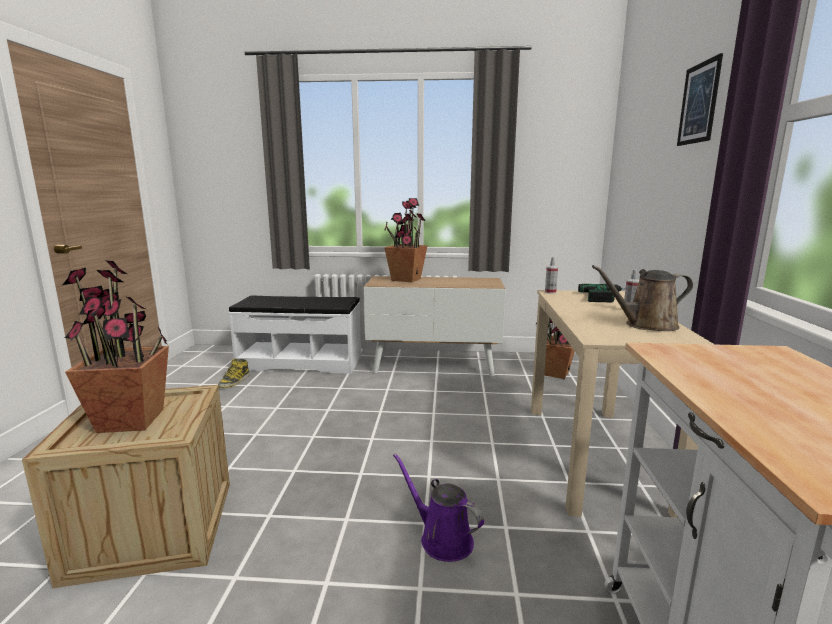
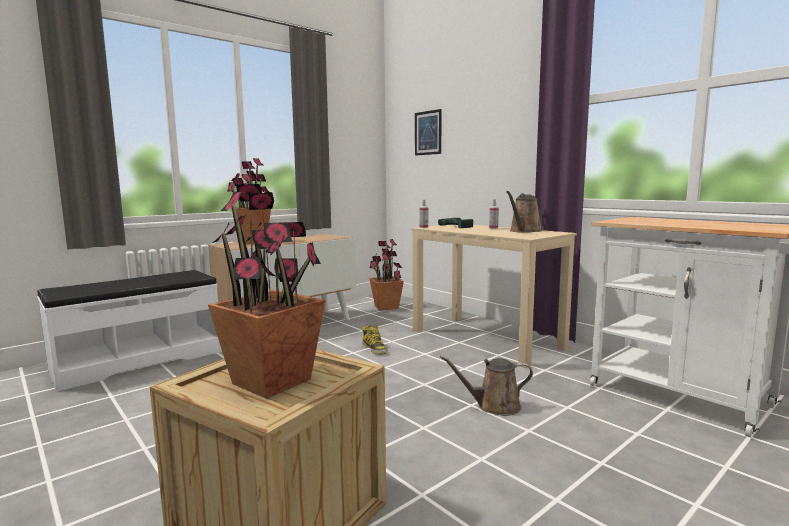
camera: 45 degrees left, 5 degrees down
(234, 381) = (83, 399): boot -> boot (375, 349)
(442, 539) = (494, 406): purple watering can -> brown watering can
(699, 103) = (494, 93): picture -> picture (428, 133)

